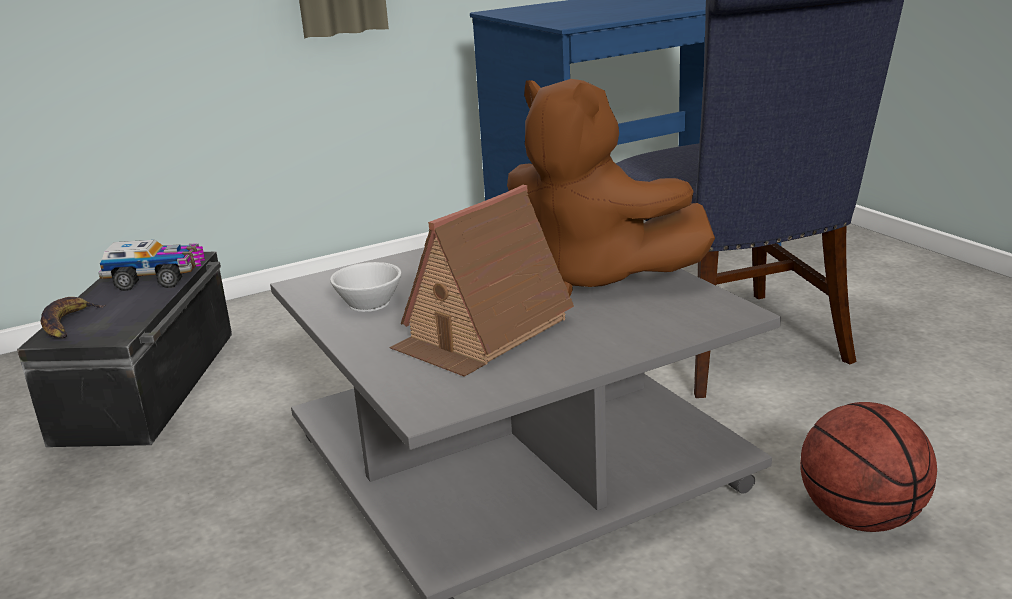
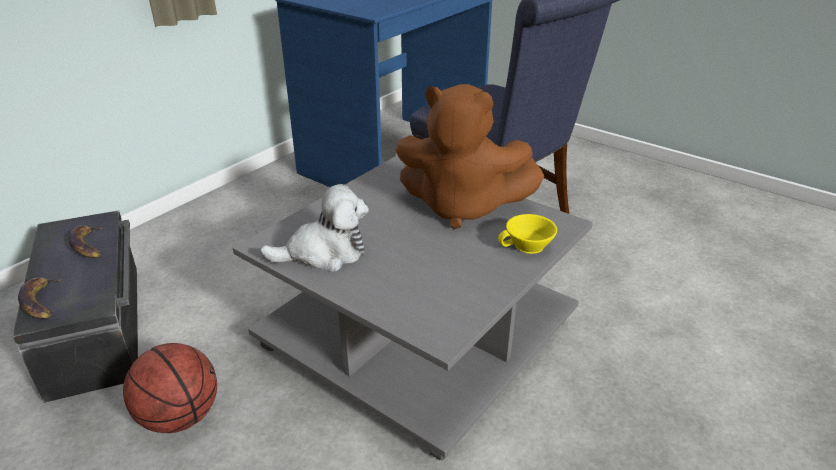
camera: 25 degrees left, 10 degrees up
(157, 279) = (88, 245): toy truck -> banana
(368, 302) = (324, 253): white cup -> plush toy
(482, 332) = (426, 266): toy house -> none
(649, 331) = (528, 246): none -> yellow cup
(860, 518) = (629, 326): basketball -> basketball (179, 416)

